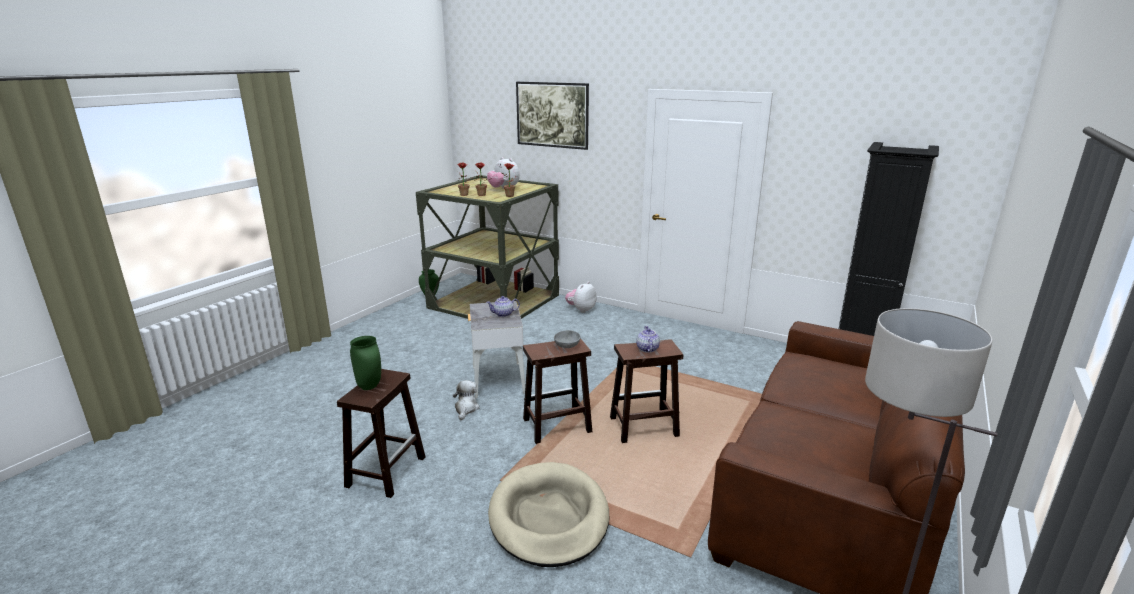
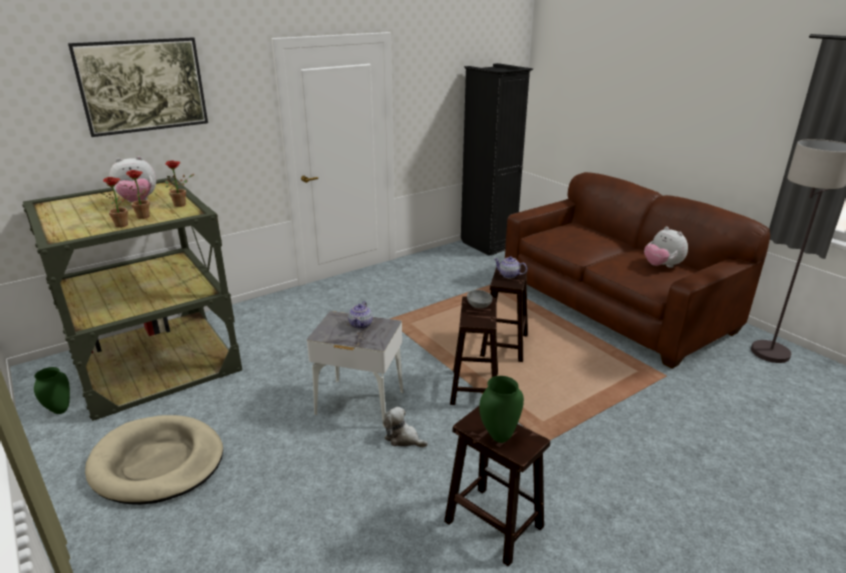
camera: 65 degrees left, 5 degrees up
(549, 517) = (607, 427): beige dog bed -> beige dog bed (157, 463)
(581, 310) = (257, 312): plush toy -> plush toy (662, 266)

